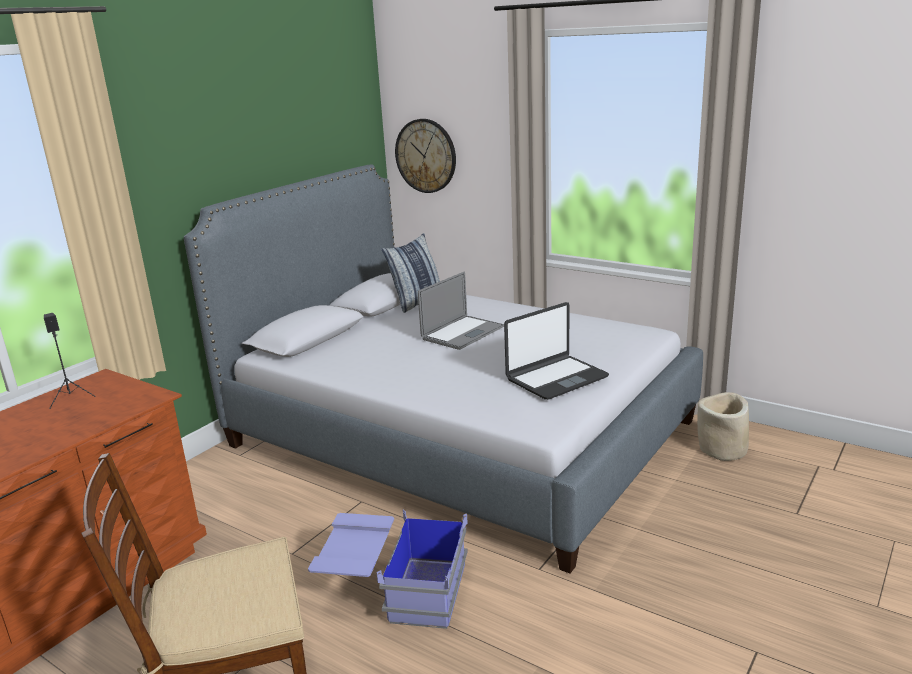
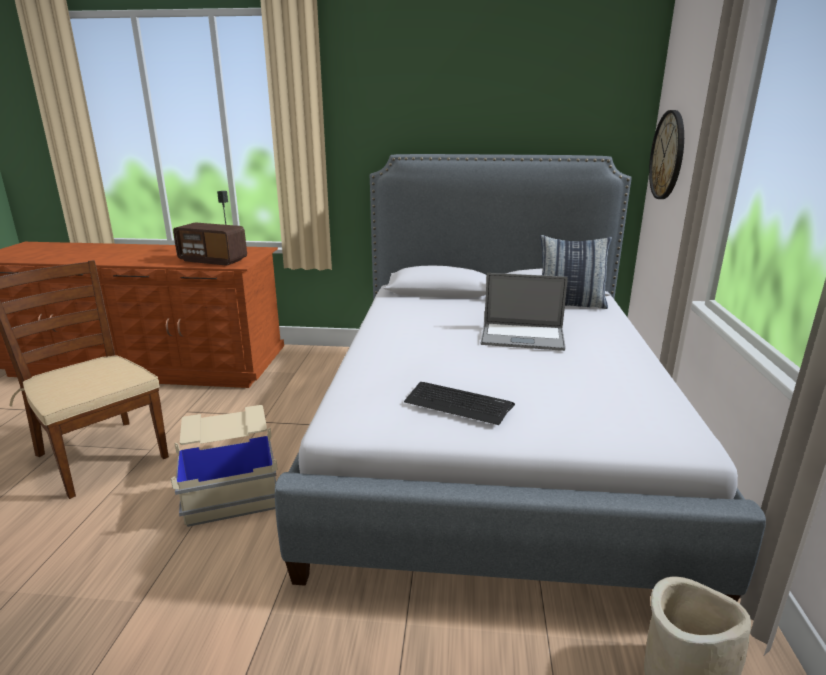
camera: 60 degrees right, 0 degrees up
(101, 410) = (213, 260): none -> radio
(394, 591) = (230, 482): blue storage box -> beige storage box
(556, 378) = (458, 404): laptop -> keyboard

